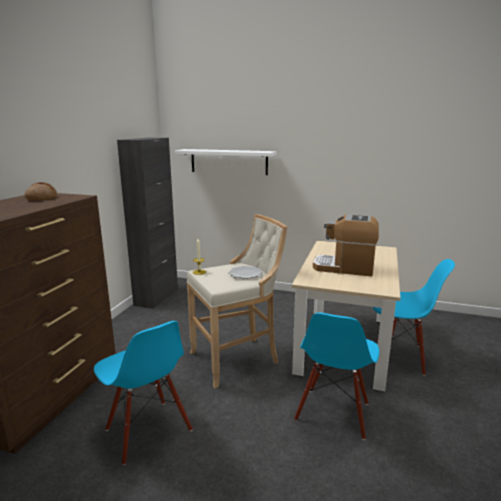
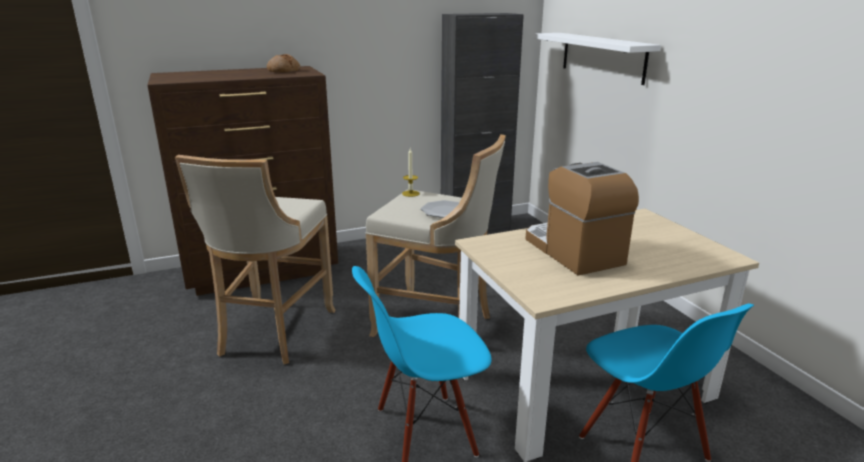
camera: 50 degrees right, 5 degrees up
(148, 430) = (273, 333): blue chair -> beige stool

